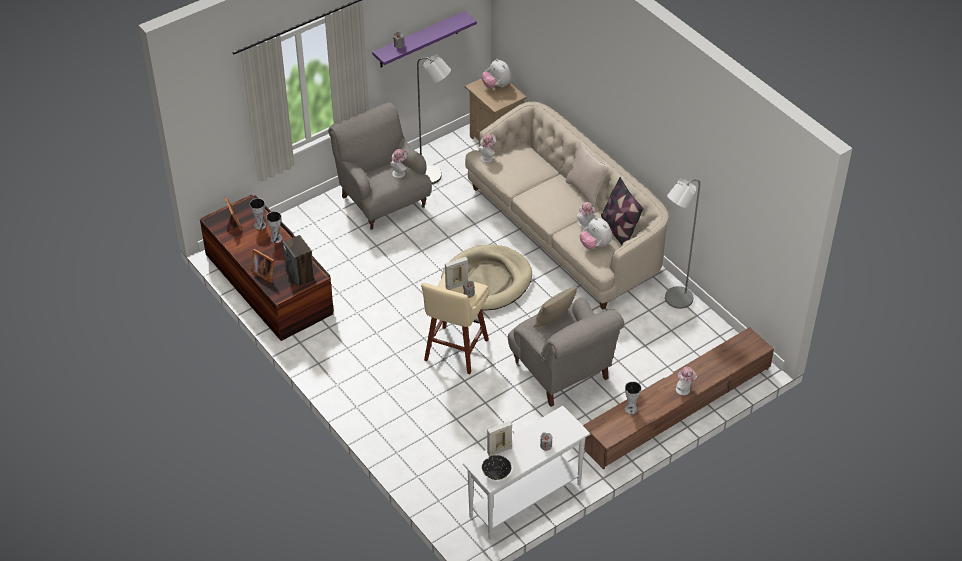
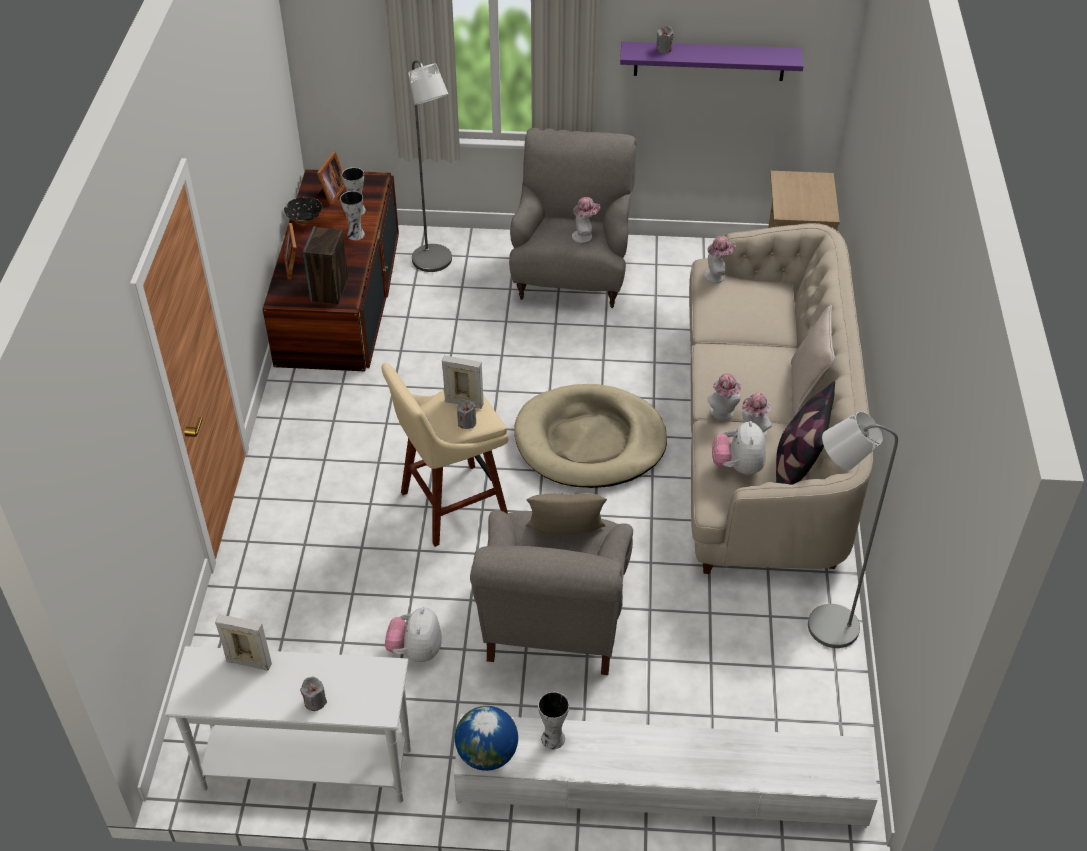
camera: 40 degrees right, 0 degrees up
(433, 177) = (665, 279): grey floor lamp -> grey floor lamp (435, 263)
(496, 86) = (813, 190): plush toy -> plush toy (416, 650)
(496, 474) = (204, 693): black bowl -> black bowl (305, 219)
(611, 433) = (487, 754): none -> globe
(677, 408) = (660, 790): brown tv stand -> white tv stand
(684, 390) = (663, 767): hat -> hat (723, 413)

